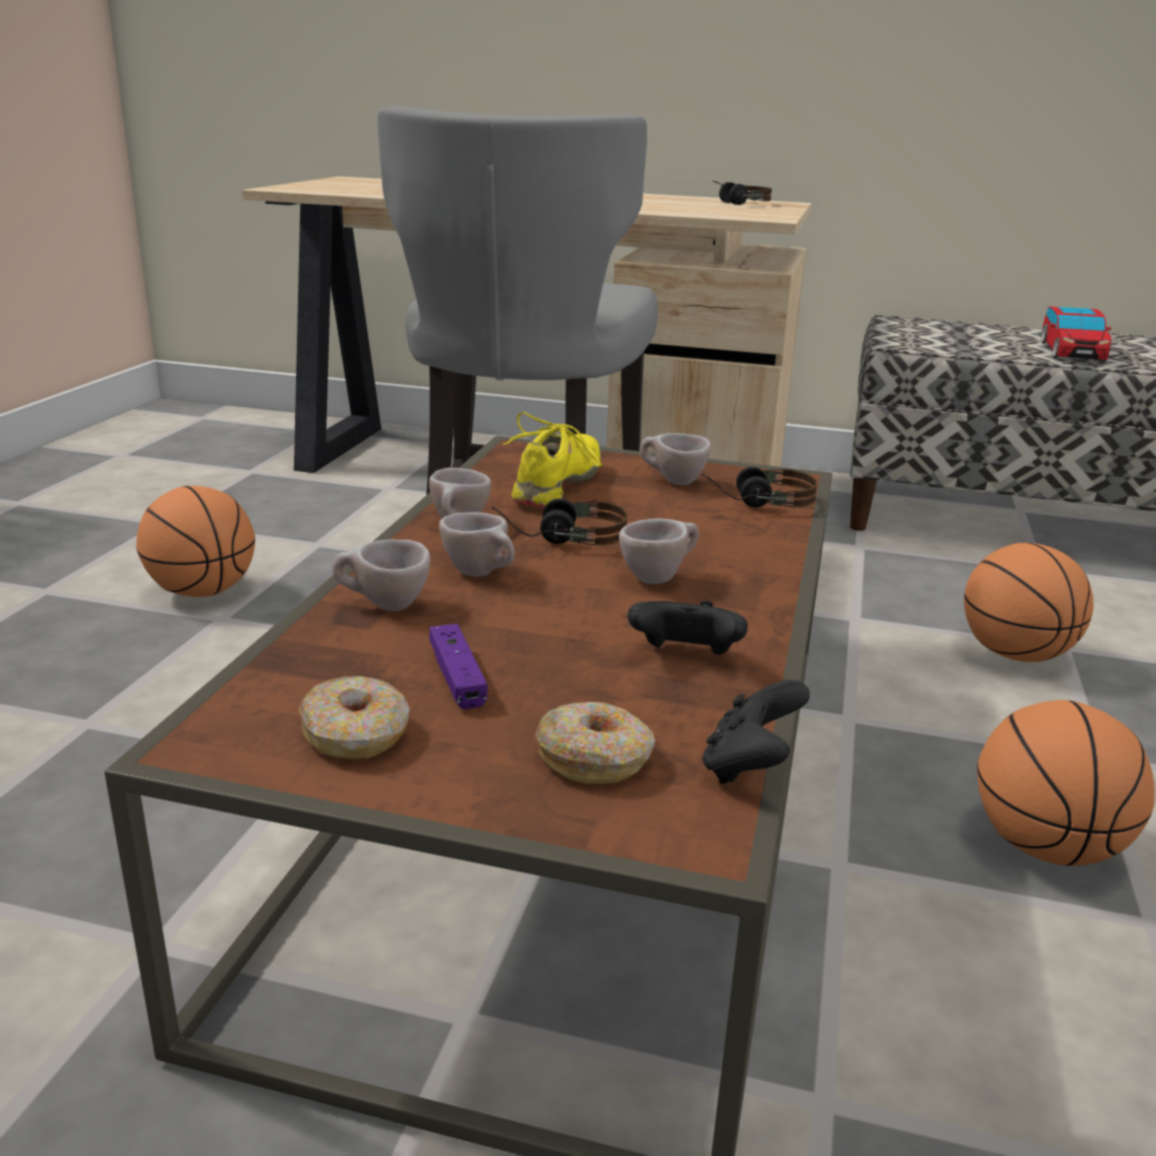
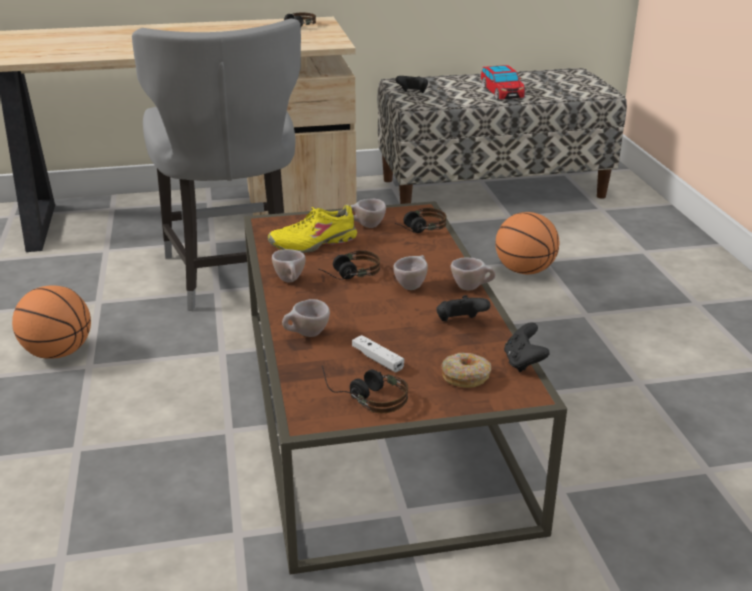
camera: 25 degrees left, 5 degrees up
(356, 734) = (365, 396): donut -> headphones
(457, 677) = (377, 359): purple game controller -> white game controller
(482, 574) = (332, 305): beige cup -> beige cup (472, 288)
(558, 486) = (313, 243): yellow shoe -> yellow shoe turned 105 degrees counterclockwise
(910, 334) = (412, 93): none -> black game controller
(1046, 847) = (585, 363): basketball -> none

